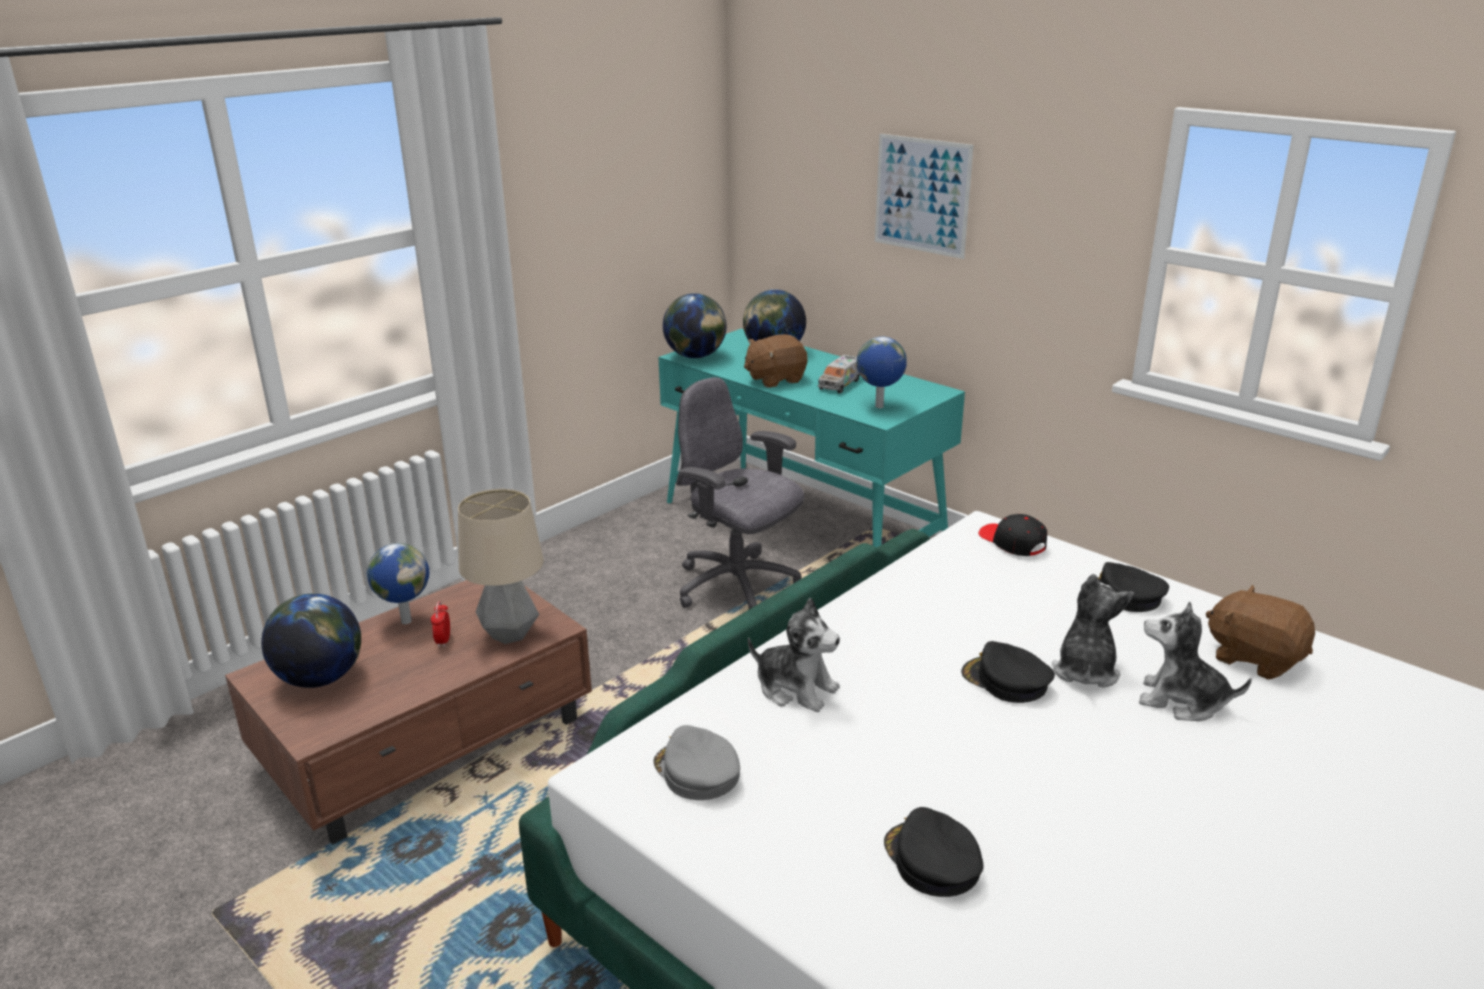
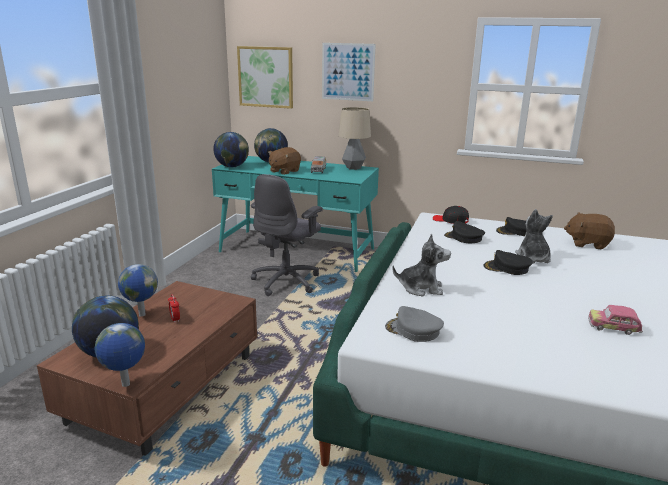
camera: 25 degrees left, 5 degrees down
(509, 634) = (213, 309): table lamp -> table lamp (353, 168)
(737, 587) = (287, 281): grey office chair -> grey office chair turned 75 degrees counterclockwise
(784, 189) = (266, 77): none -> picture
(879, 407) = (347, 176): globe -> globe (126, 385)
(931, 860) = (557, 338): black cap -> black cap (463, 238)
(1070, 871) = (613, 328): none -> toy car
(1181, 701) = (580, 262): plush toy -> none

